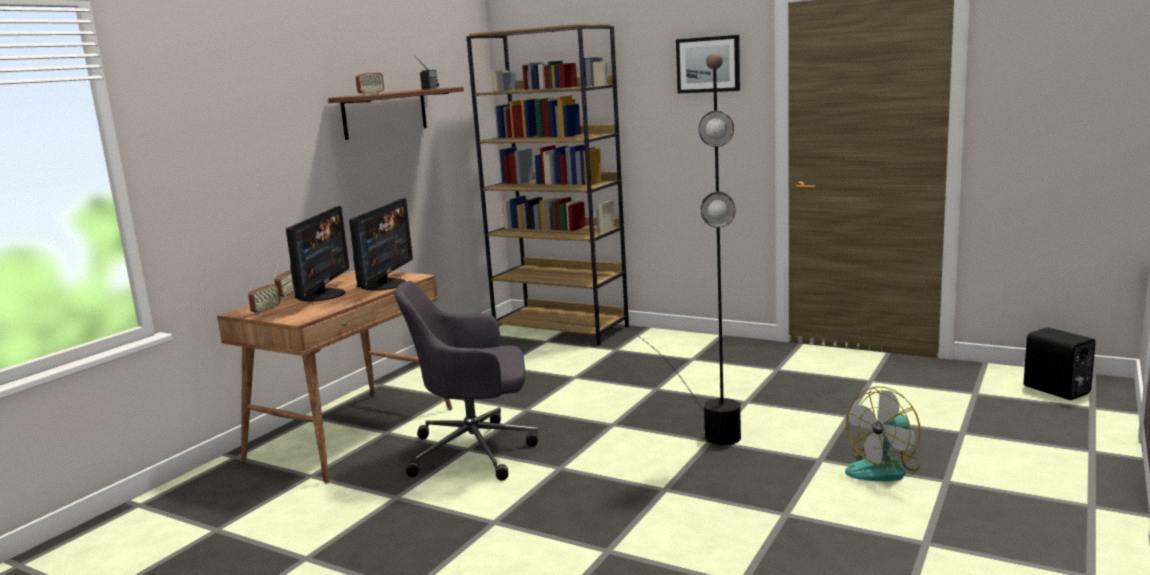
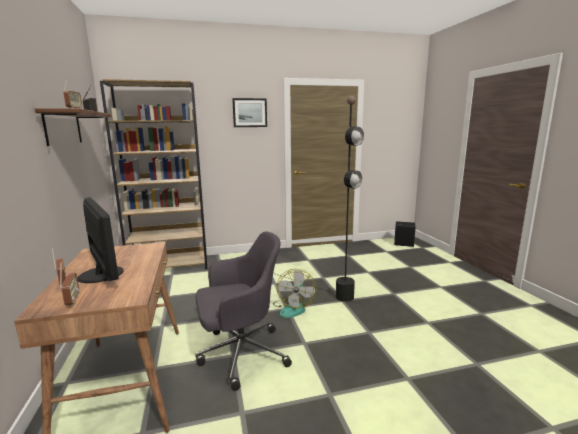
camera: 45 degrees left, 0 degrees up
(385, 284) = (142, 255): monitor -> none
(476, 451) = (240, 354): grey office chair -> grey office chair turned 150 degrees counterclockwise
(884, 468) = (417, 289): fan -> fan (293, 308)

